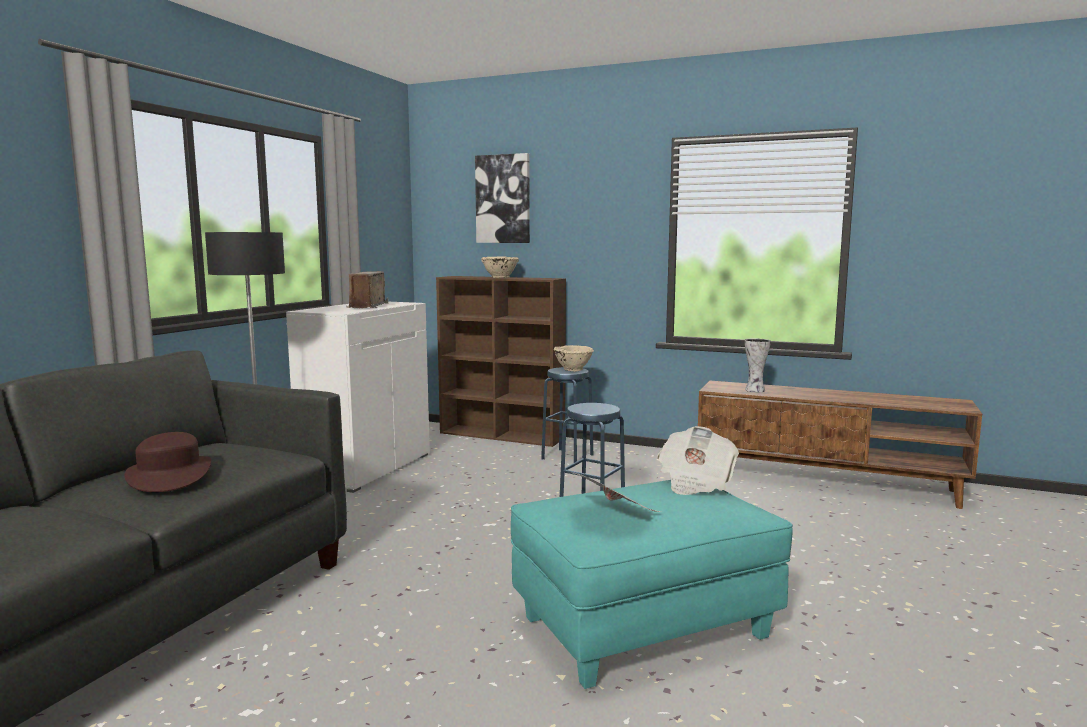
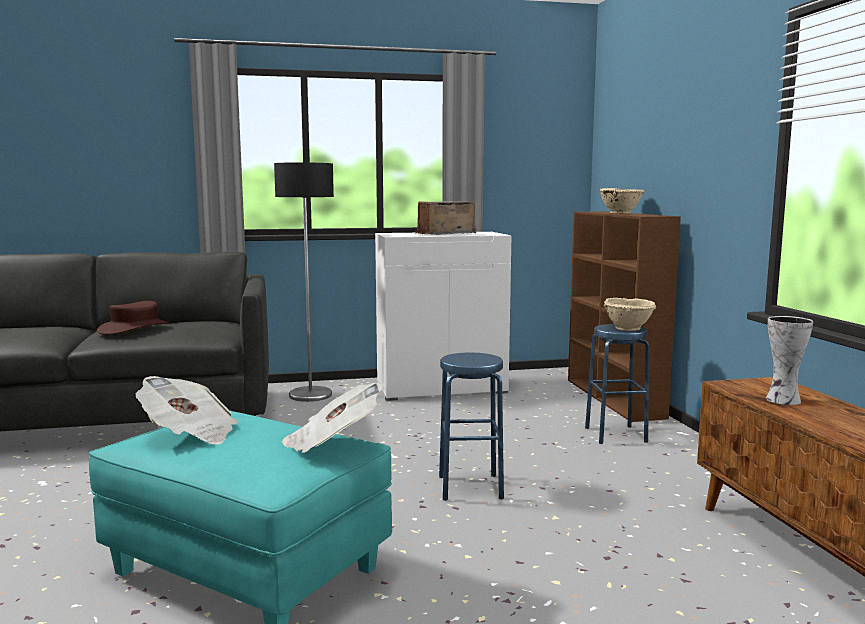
camera: 55 degrees right, 0 degrees up
(503, 199) = (646, 120): picture -> none

